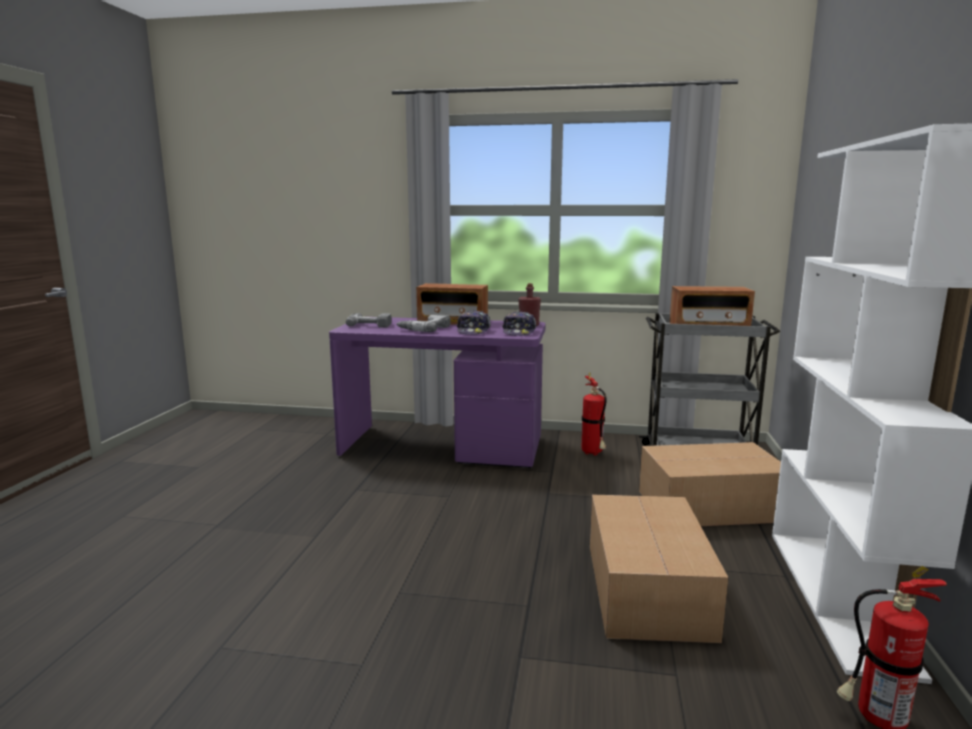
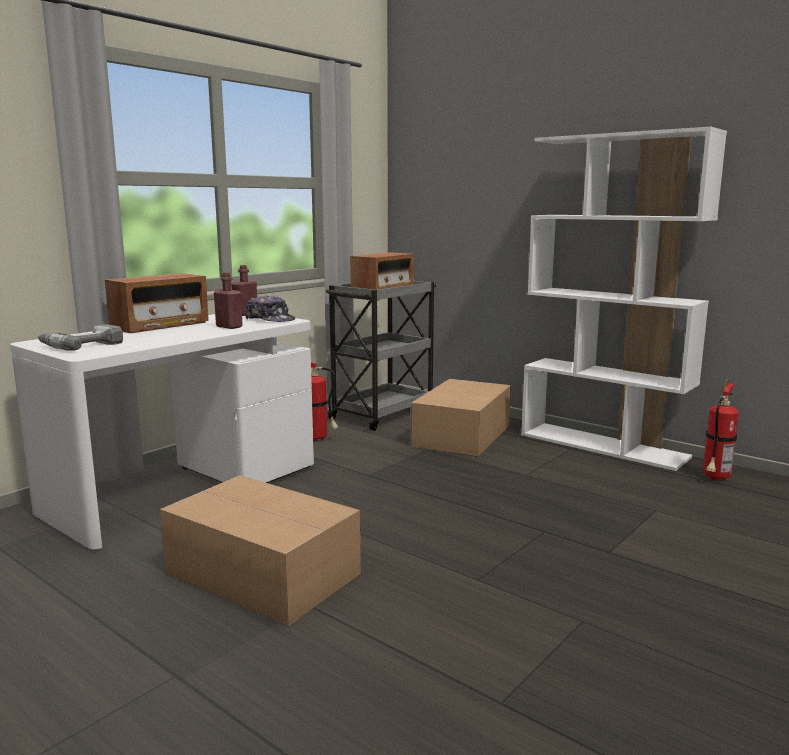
camera: 60 degrees left, 0 degrees up
(424, 329) = (170, 335): power drill -> none
(443, 447) = (185, 489): purple desk -> white desk
(473, 331) = (229, 327): cap -> red bottle
(648, 588) = (554, 487): cardboard box -> cardboard box (261, 572)

